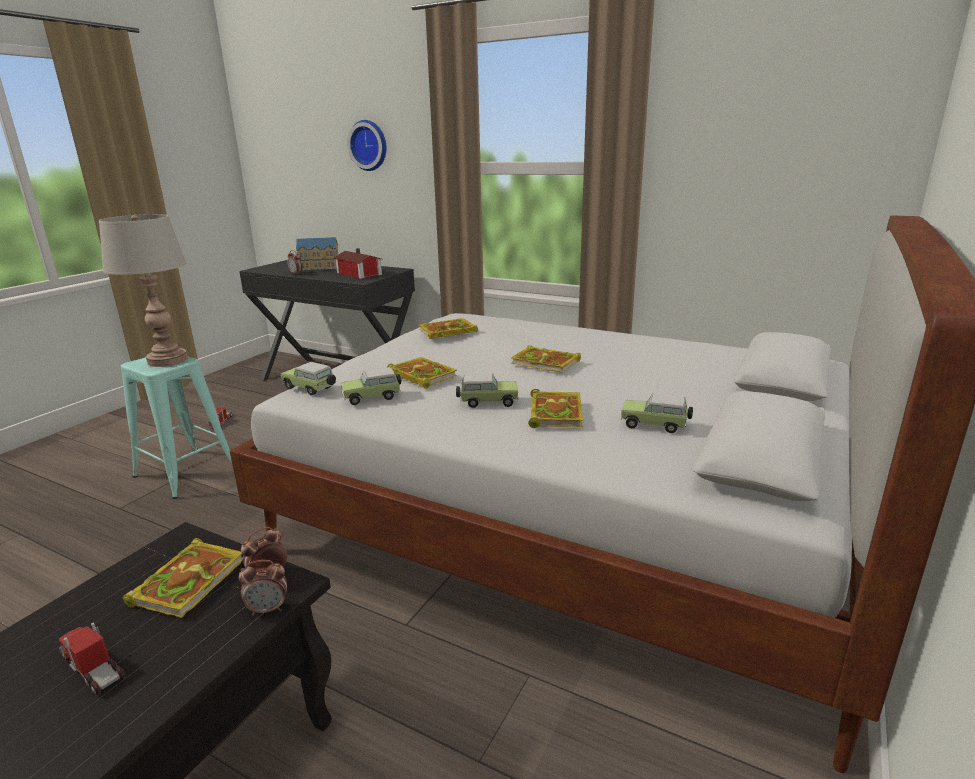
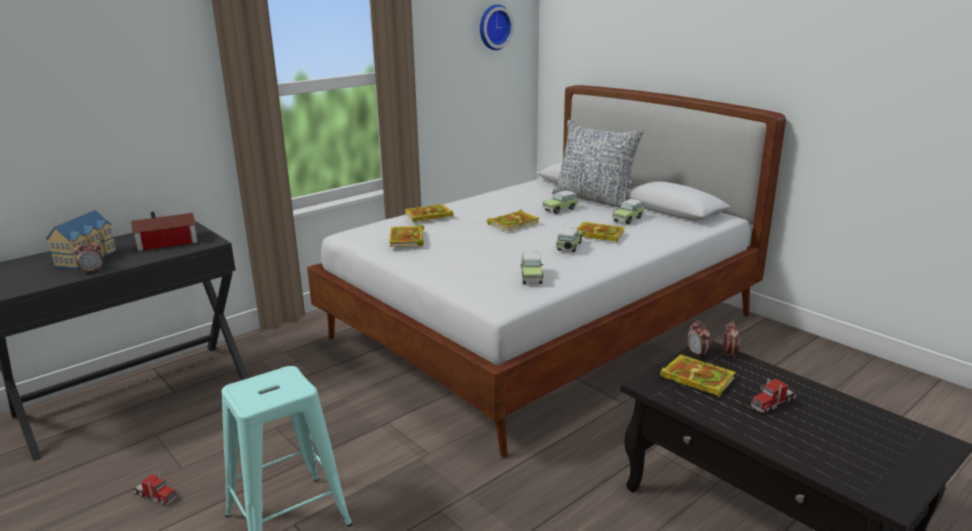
camera: 70 degrees left, 0 degrees up
(167, 360) = (271, 383): grey table lamp -> none
(310, 389) = (492, 296): toy car -> toy car (561, 209)
(369, 145) = (104, 82): wall clock -> wall clock (493, 27)
(421, 375) = (498, 259): book -> book (427, 216)
(725, 392) = (594, 199): none -> pillow

